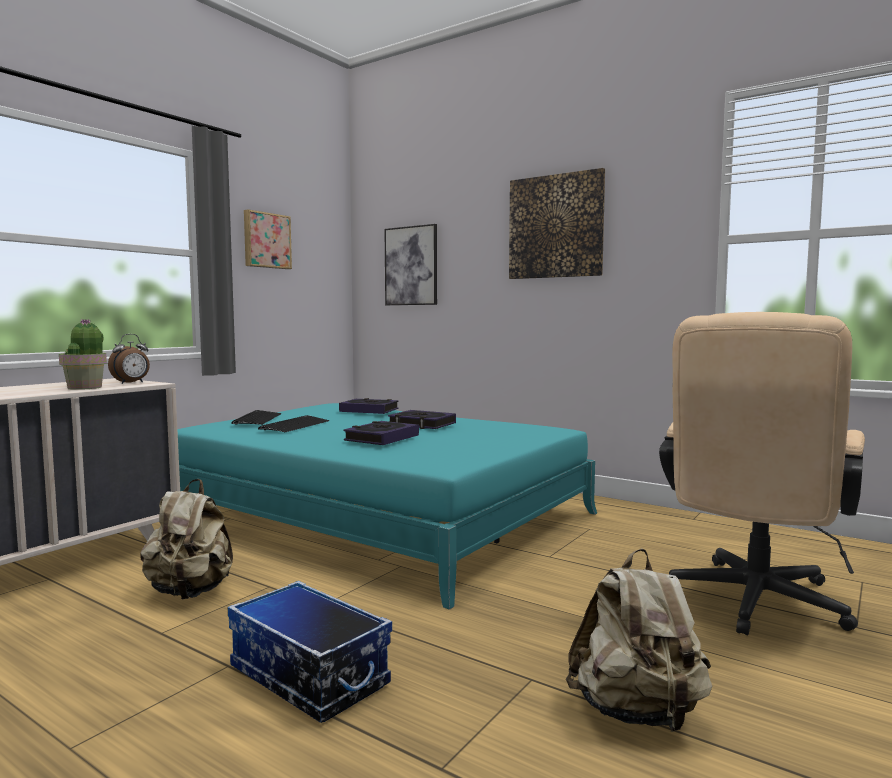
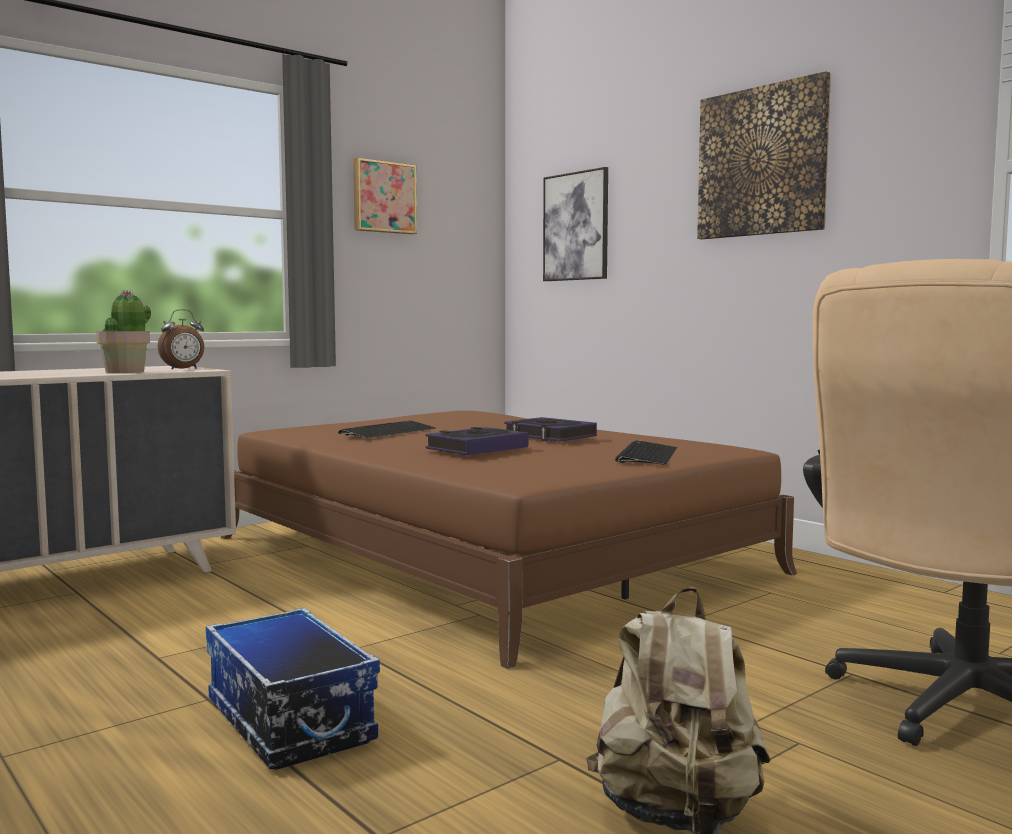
camera: 15 degrees right, 0 degrees up
(190, 592) = (215, 620): beige backpack -> none
(257, 419) = (351, 424): keyboard -> keyboard (646, 455)
(369, 410) = (498, 419): book -> none
(376, 515) = (487, 555): turquoise bed -> brown bed

